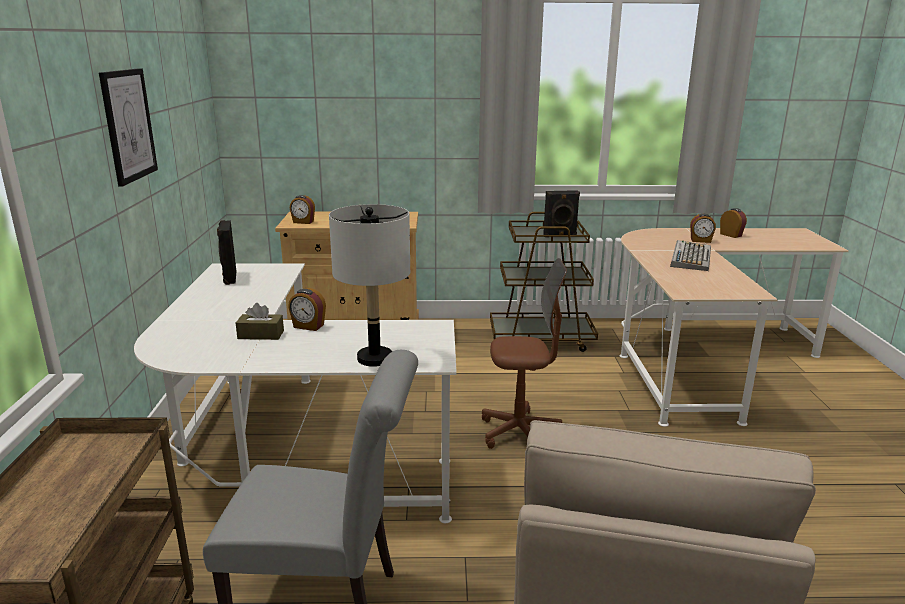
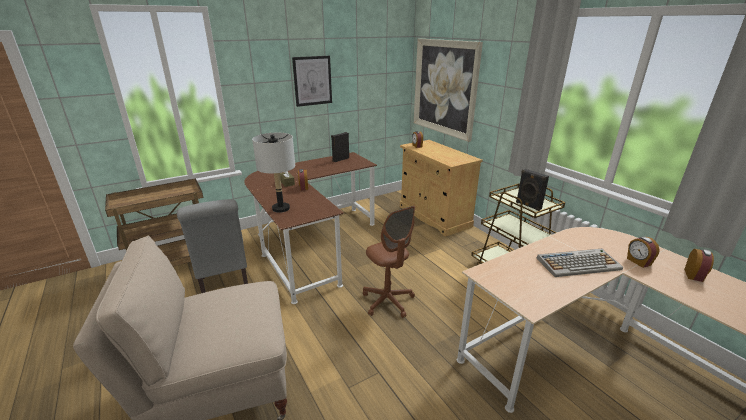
camera: 60 degrees right, 5 degrees up
(287, 456) = (311, 244): white desk -> brown desk
(310, 116) = (445, 88): none -> picture

